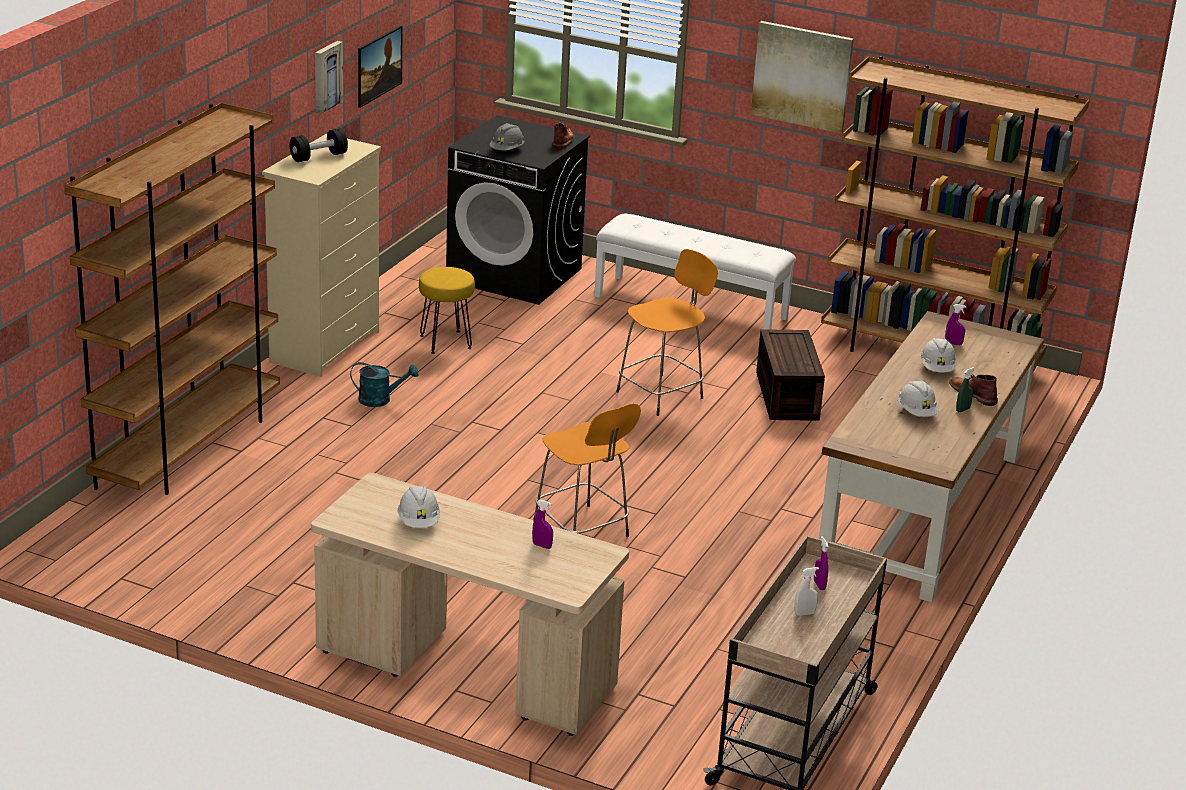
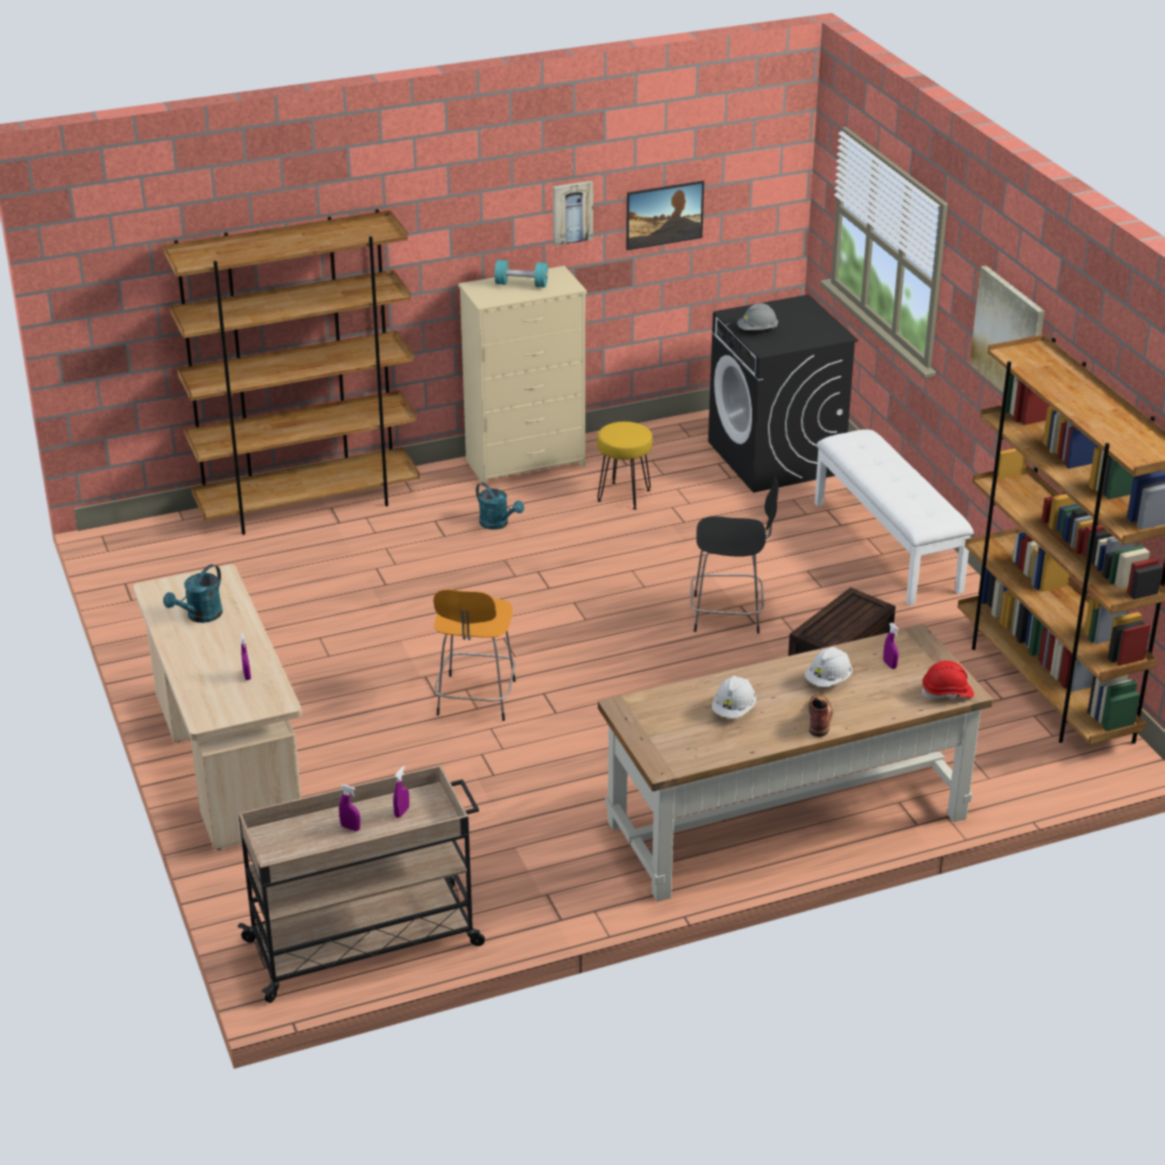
camera: 45 degrees right, 5 degrees up
(318, 157) = (521, 284): black dumbbell -> turquoise dumbbell
(419, 521) = (200, 616): white hard hat -> turquoise watering can
(563, 141) = (823, 337): brown boot -> none
(662, 394) = (729, 614): orange stool -> black stool
(804, 613) = (350, 827): white spray bottle -> purple spray bottle
(963, 410) = (781, 727): green spray bottle -> none
(1014, 346) = (947, 693): none -> red hard hat

